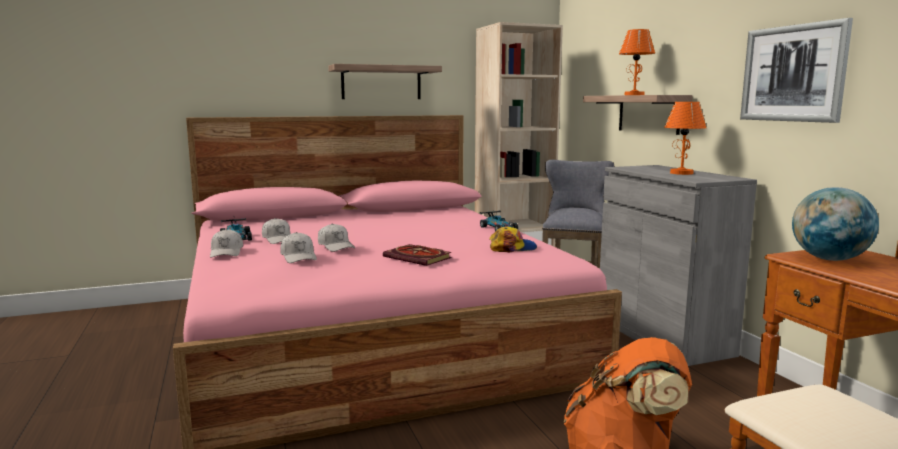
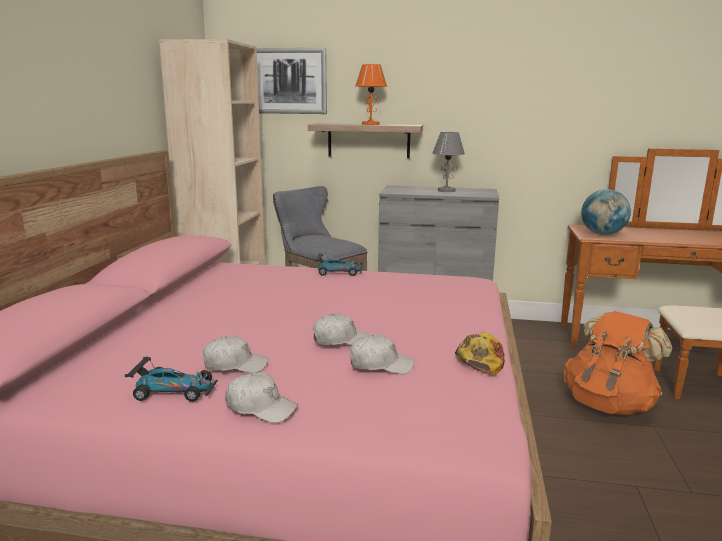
camera: 60 degrees left, 5 degrees up
(381, 83) = (88, 112): shelf -> none
(419, 258) = (418, 319): book -> none
(512, 248) = (418, 284): cap -> cap (480, 359)
(681, 173) = (446, 190): orange table lamp -> grey table lamp
(792, 73) = (521, 112): picture -> picture (289, 81)

